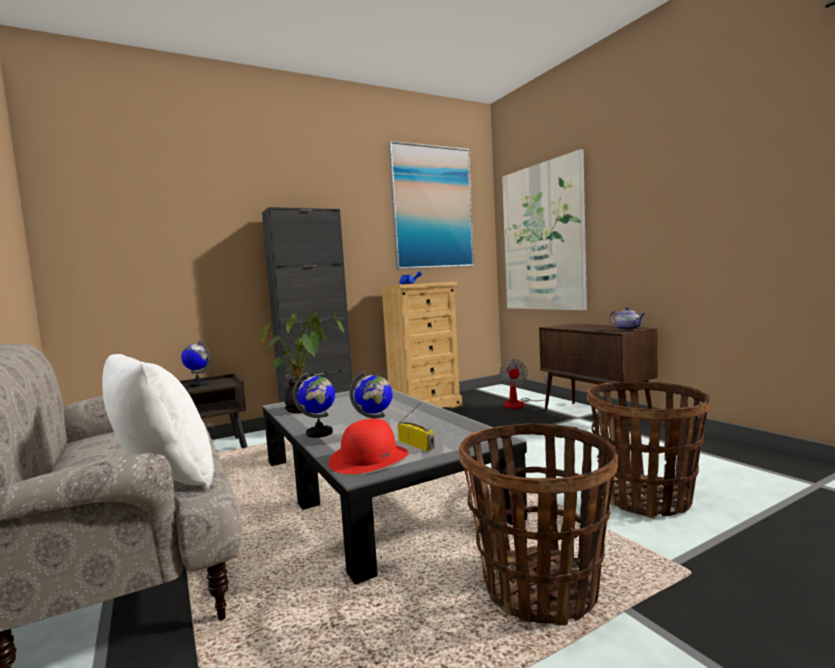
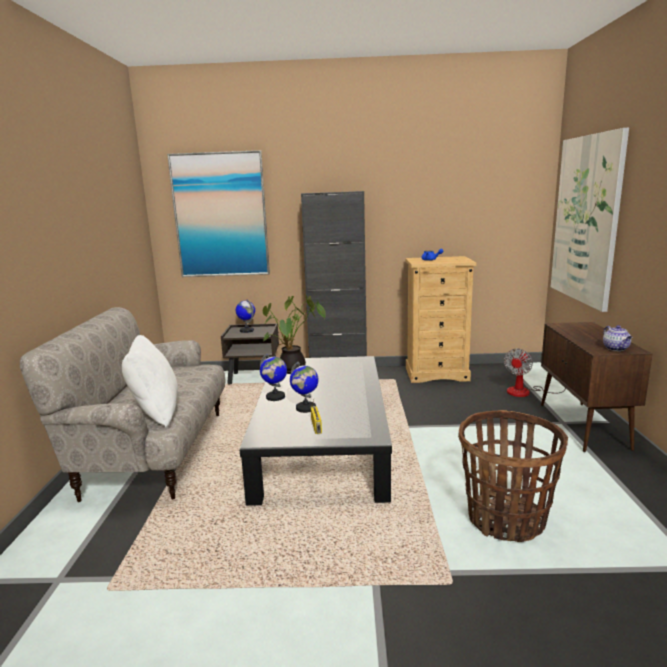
camera: 30 degrees right, 10 degrees up
(369, 458) = (277, 428): red hat -> none
(432, 207) = (475, 178): picture -> picture (220, 215)
(540, 588) = (341, 550): basket -> none

